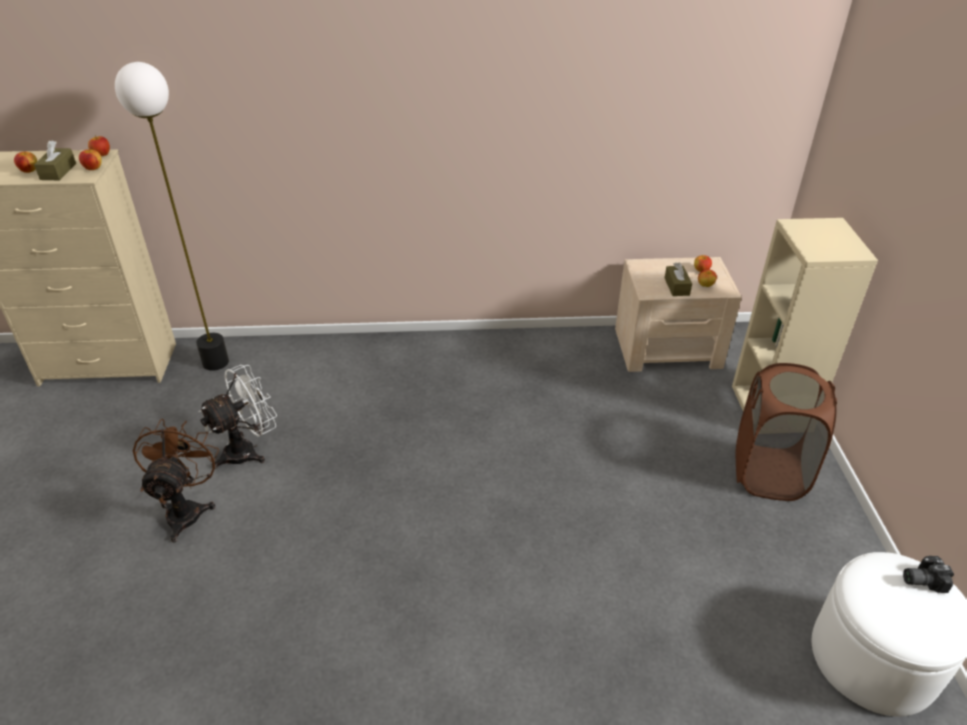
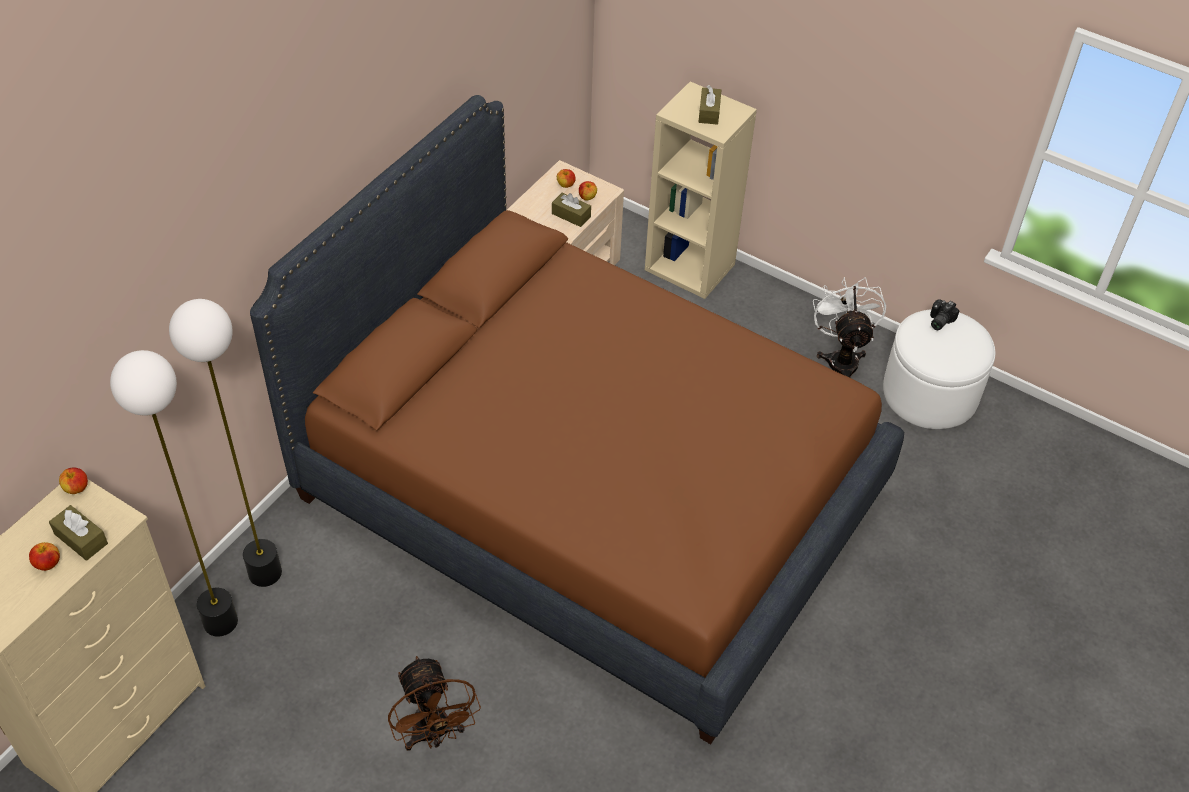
camera: 55 degrees left, 10 degrees up
(93, 168) = (107, 506): apple -> none
(187, 509) = (433, 735): brown fan -> brown fan turned 150 degrees counterclockwise
(248, 450) = (395, 652): white fan -> white fan (841, 358)
(268, 359) = (265, 573): none -> floor lamp
(483, 474) = (590, 494): none -> brown bed
(768, 473) = (749, 321): brown laundry basket -> none
(827, 240) = (709, 112): none -> brown tissue box

